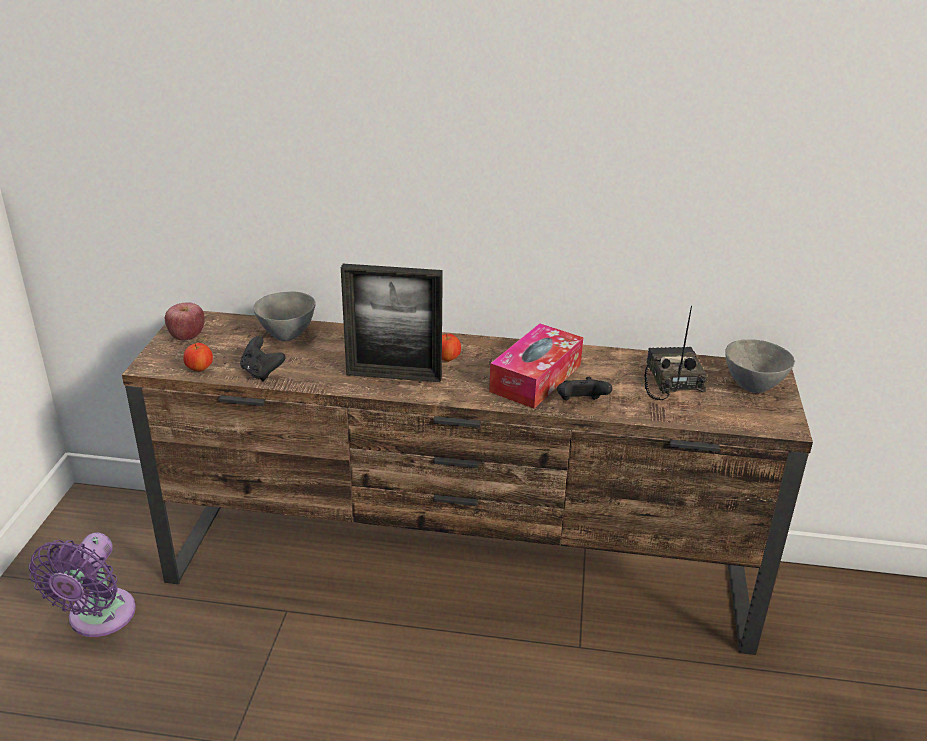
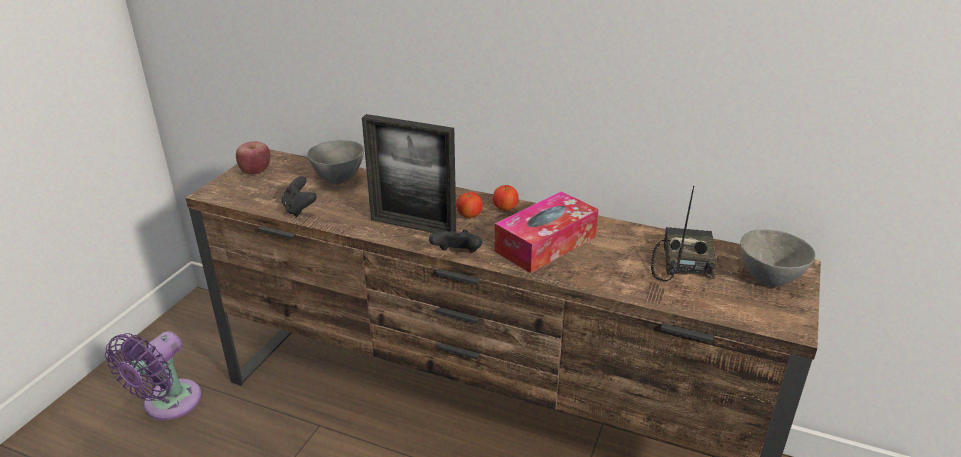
camera: 15 degrees right, 0 degrees up
(199, 369) = (249, 200): apple -> apple (505, 209)
(581, 403) = (579, 274): black game controller -> black game controller (457, 255)

